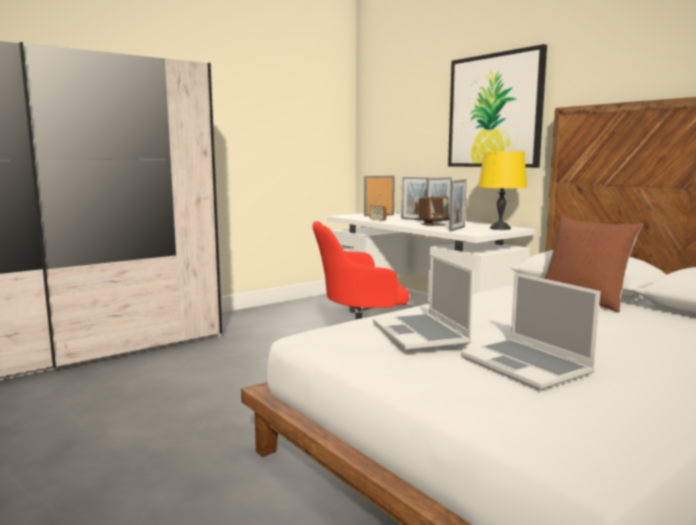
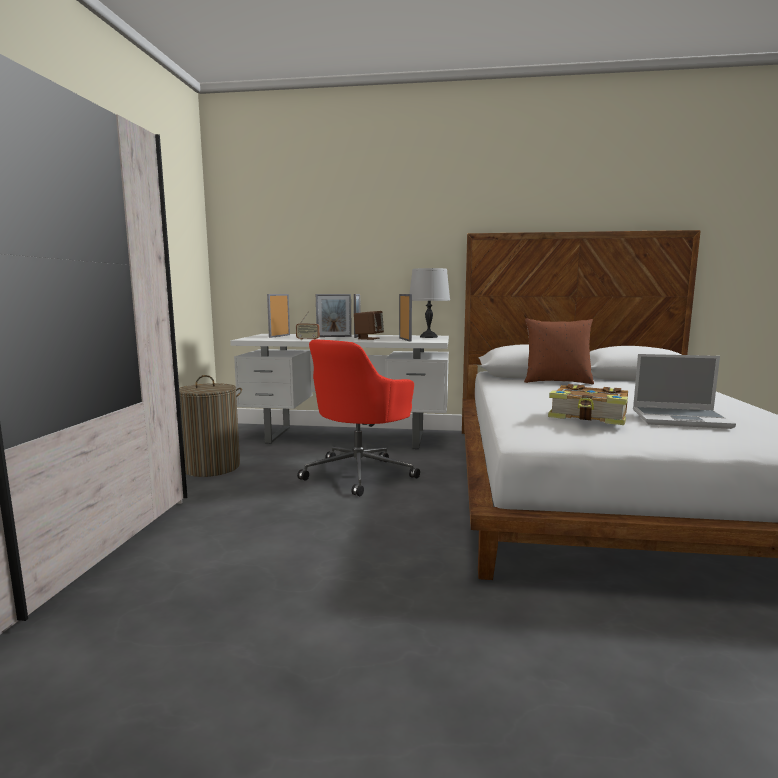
camera: 45 degrees left, 0 degrees up
(281, 319) = (211, 467): none -> laundry basket
(421, 334) = (589, 416): laptop -> book
(494, 111) = (399, 233): picture -> none
(499, 228) = (428, 337): yellow table lamp -> grey table lamp

